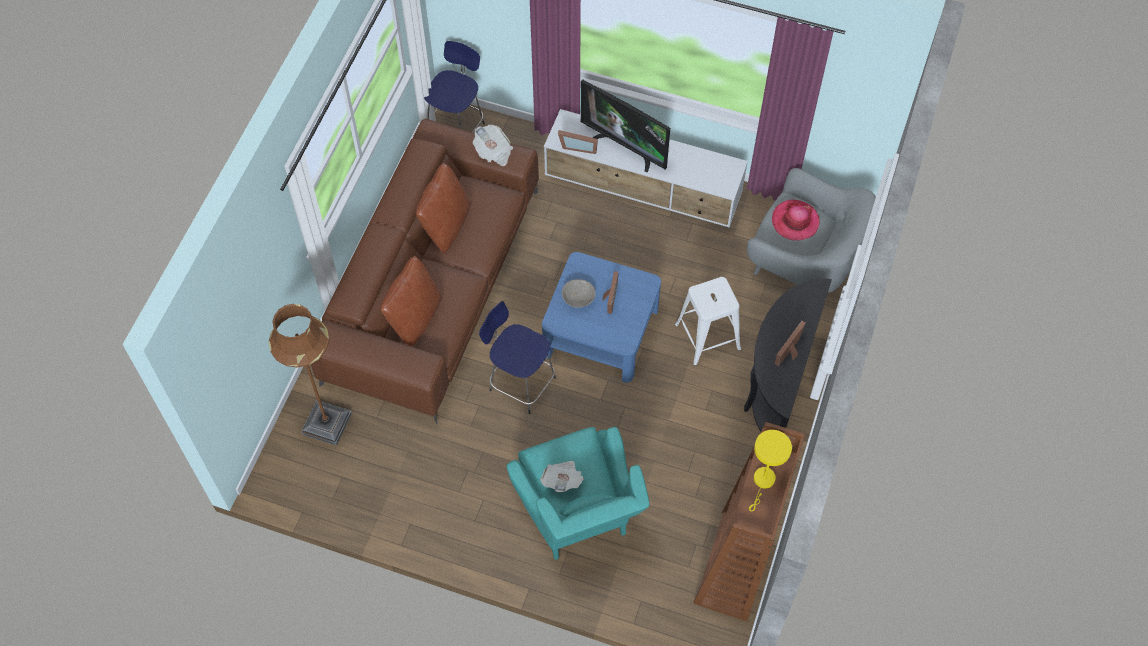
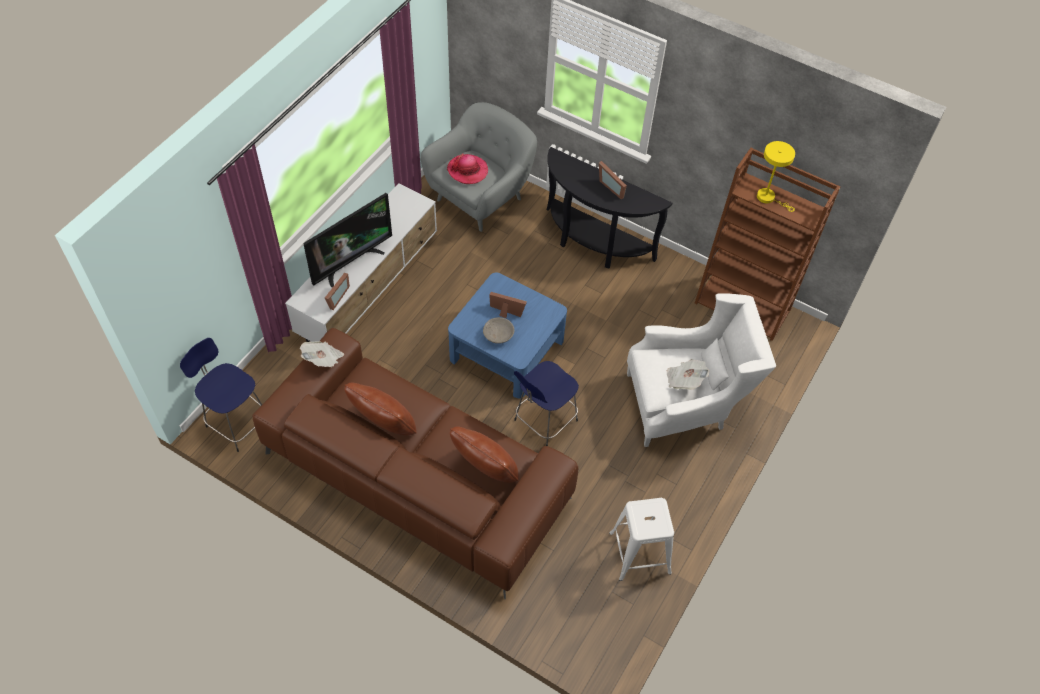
camera: 80 degrees left, 5 degrees down
(327, 423) = (550, 597): brown floor lamp -> none
(578, 516) = (684, 404): turquoise armchair -> white armchair
(707, 336) = (533, 276): white stool -> white stool (639, 552)

